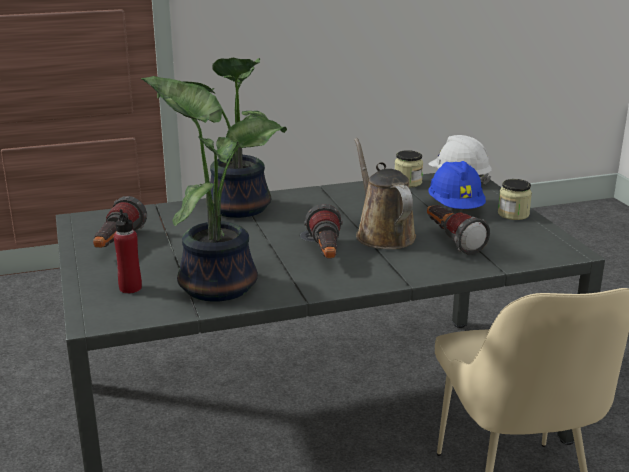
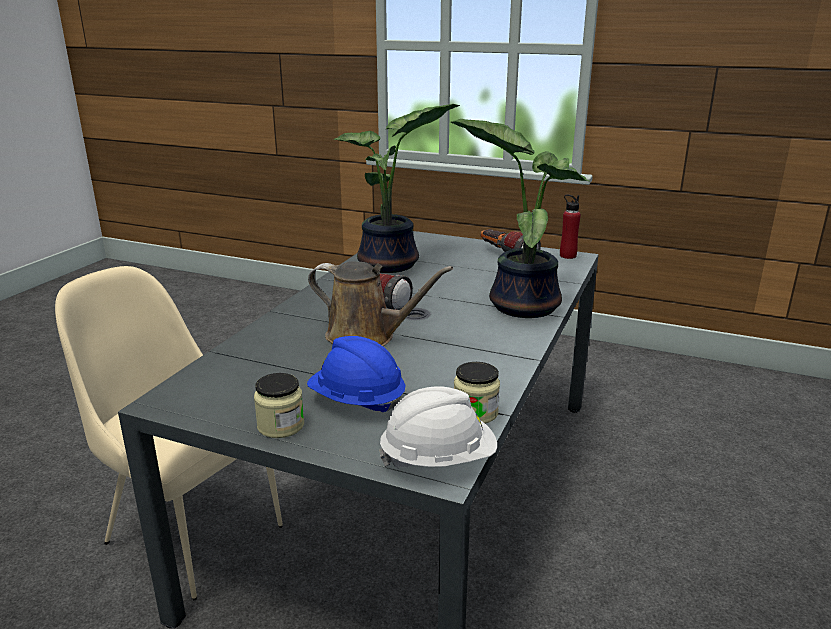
camera: 130 degrees right, 0 degrees up
(130, 288) = (428, 247): red bottle -> red bottle (567, 256)
(451, 240) = (298, 358): flashlight -> none

